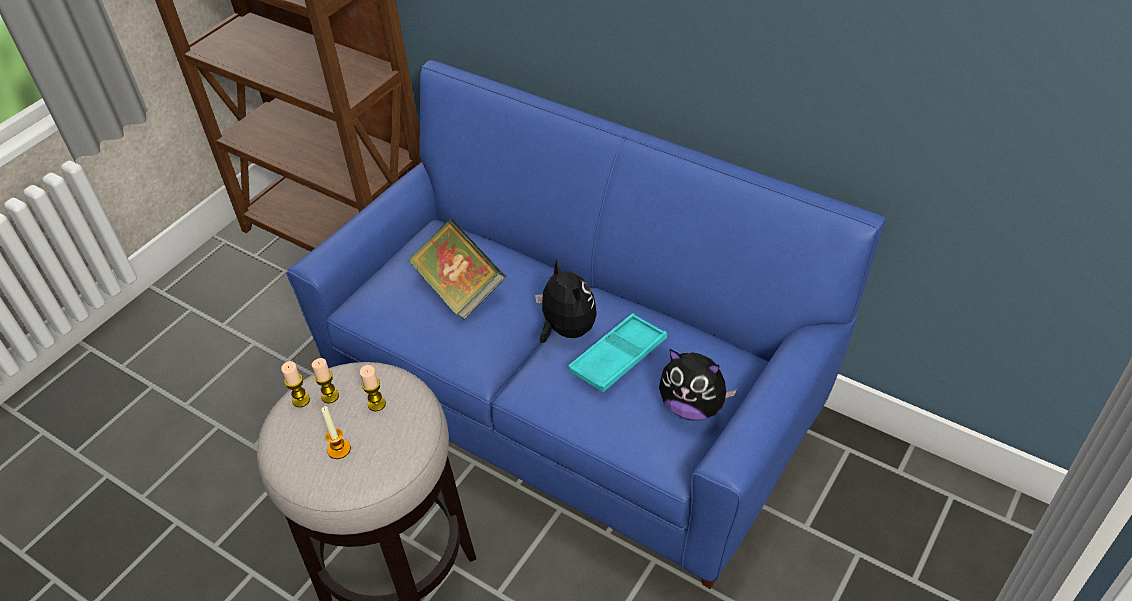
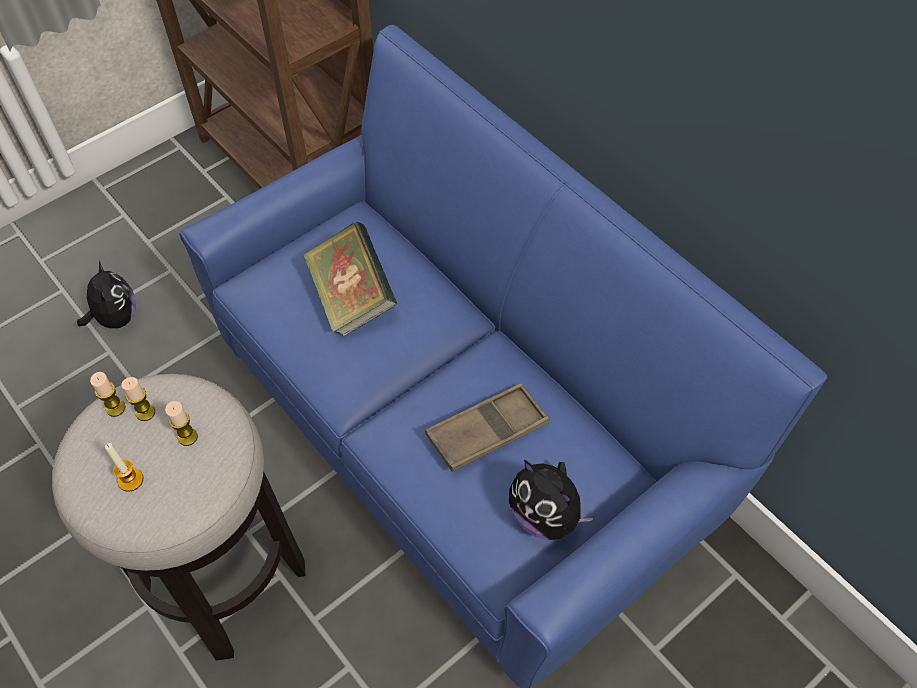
camera: 15 degrees right, 10 degrees up
(566, 330) = (446, 379): plush toy -> plush toy (116, 318)
(618, 357) = (487, 431): turquoise tray -> brown tray

